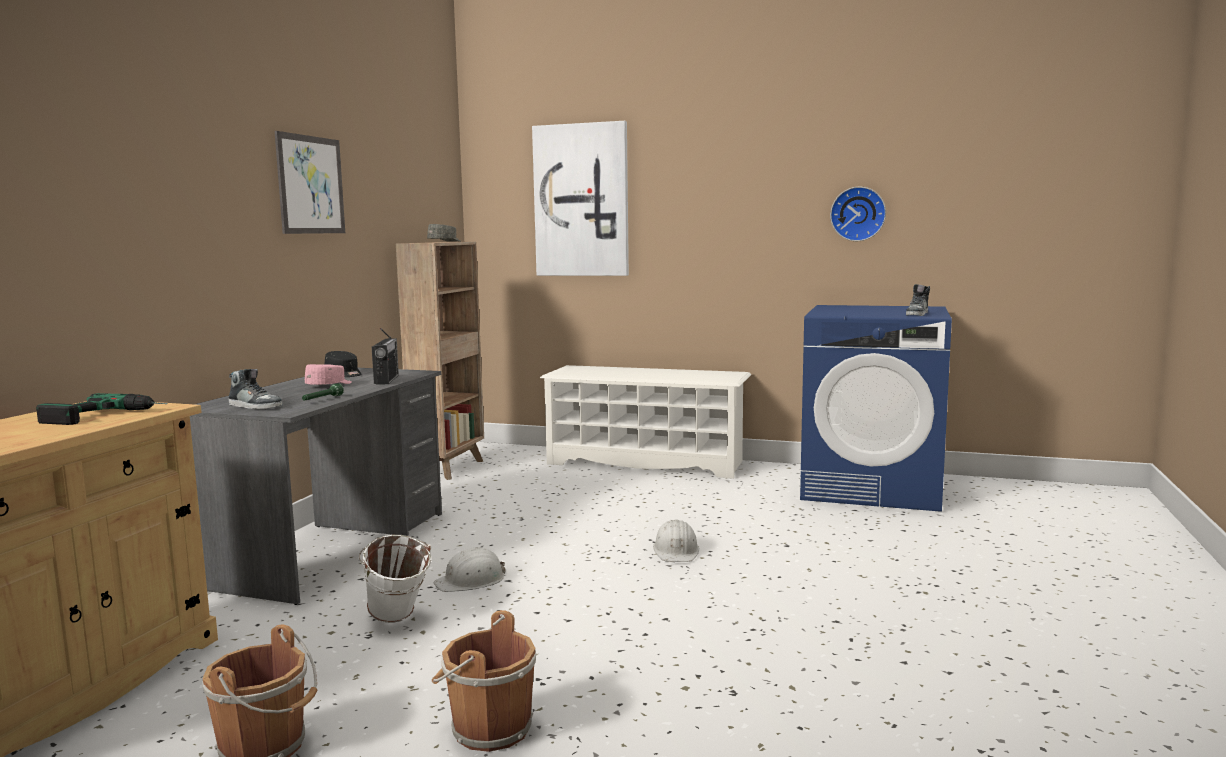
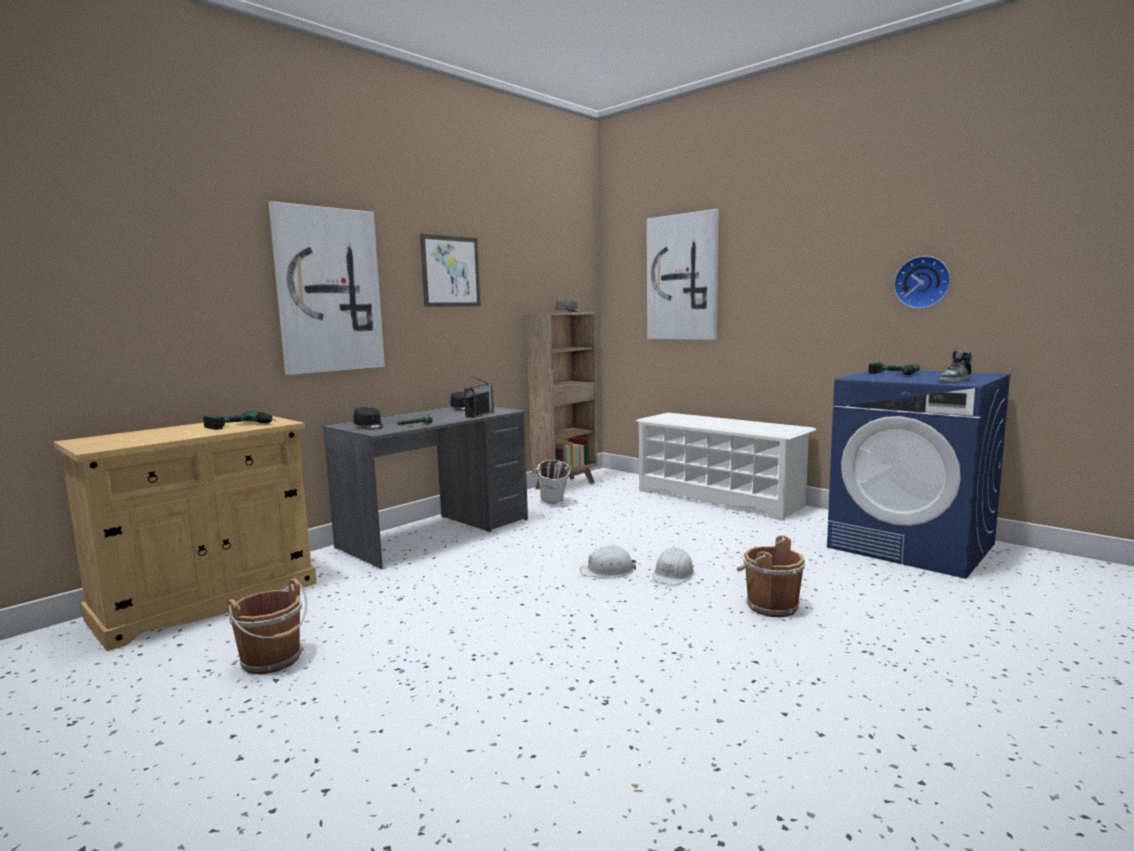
camera: 25 degrees right, 0 degrees up
(168, 209) = (328, 290): none -> picture
(255, 406) = (369, 427): shoe -> black cap
(329, 385) = (438, 416): pink cap -> none
(397, 620) = (427, 591): white bucket -> white bucket (553, 503)
(471, 581) = (500, 572): white hard hat -> white hard hat (607, 571)
(487, 729) = (406, 683): brown bucket -> brown bucket (769, 606)
(846, 310) = (891, 374): none -> power drill

